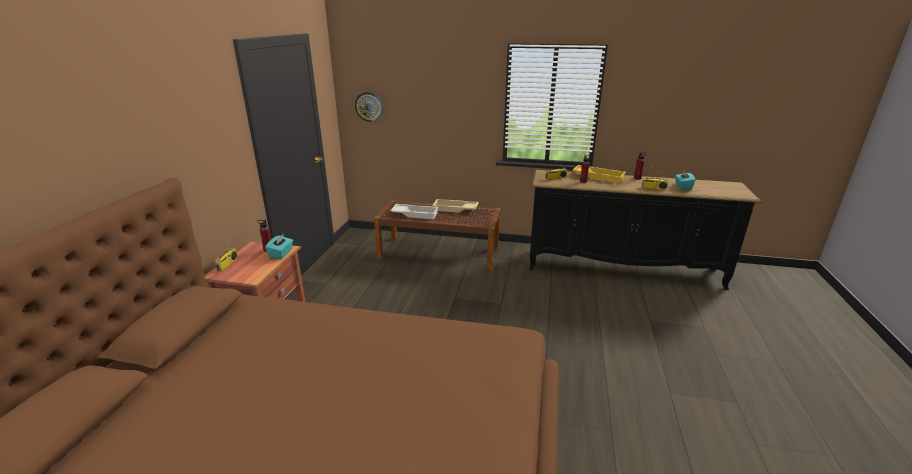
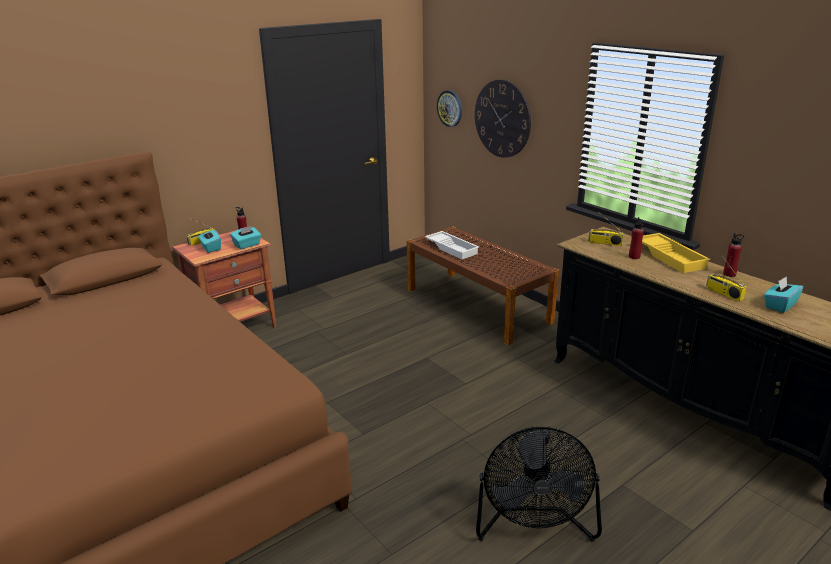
camera: 40 degrees right, 0 degrees up
(248, 267) = (210, 248): none -> turquoise tissue box
(426, 108) = (502, 119): none -> wall clock
(455, 209) = (503, 255): beige tray -> none
(643, 365) = (529, 522): none -> black fan

